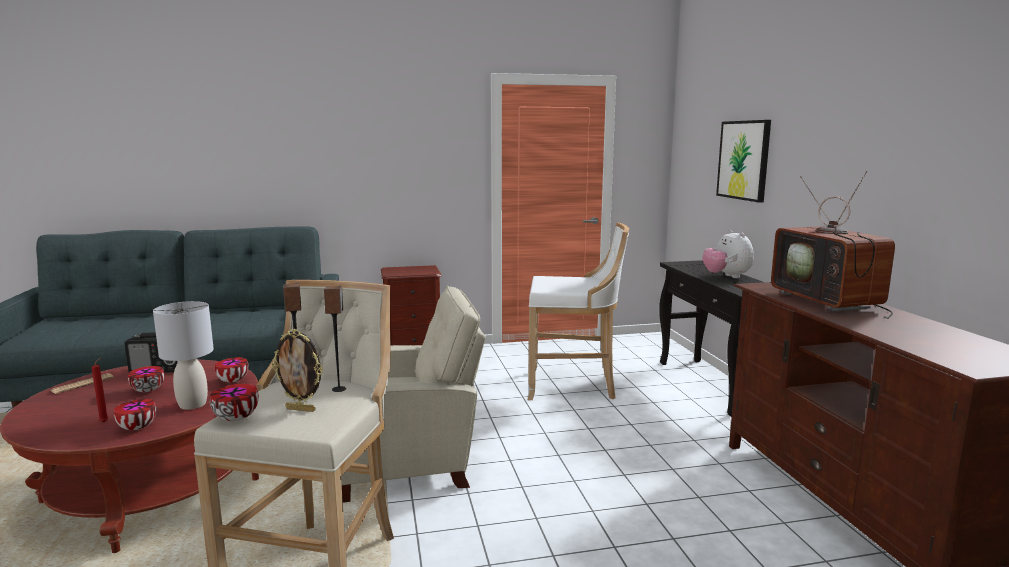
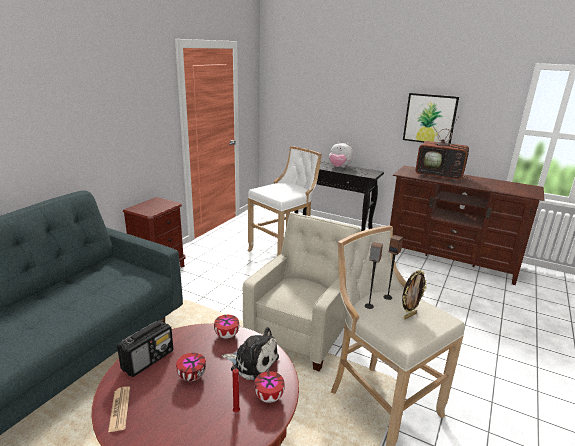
camera: 50 degrees left, 10 degrees up
(193, 404) = (252, 362): grey table lamp -> plush toy
(237, 418) = (405, 337): bowl -> none
(744, 160) = (335, 101): picture -> picture (430, 119)

